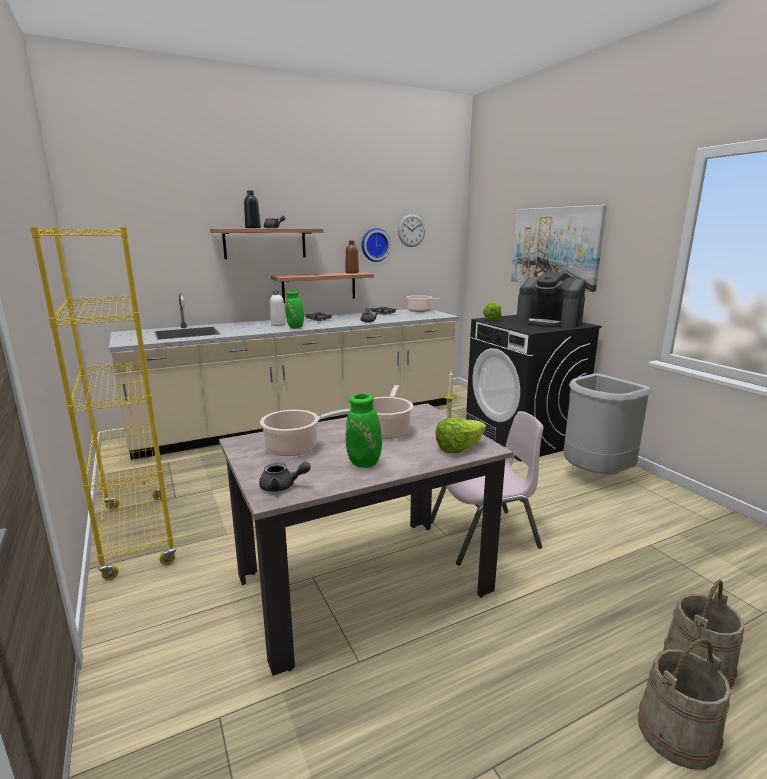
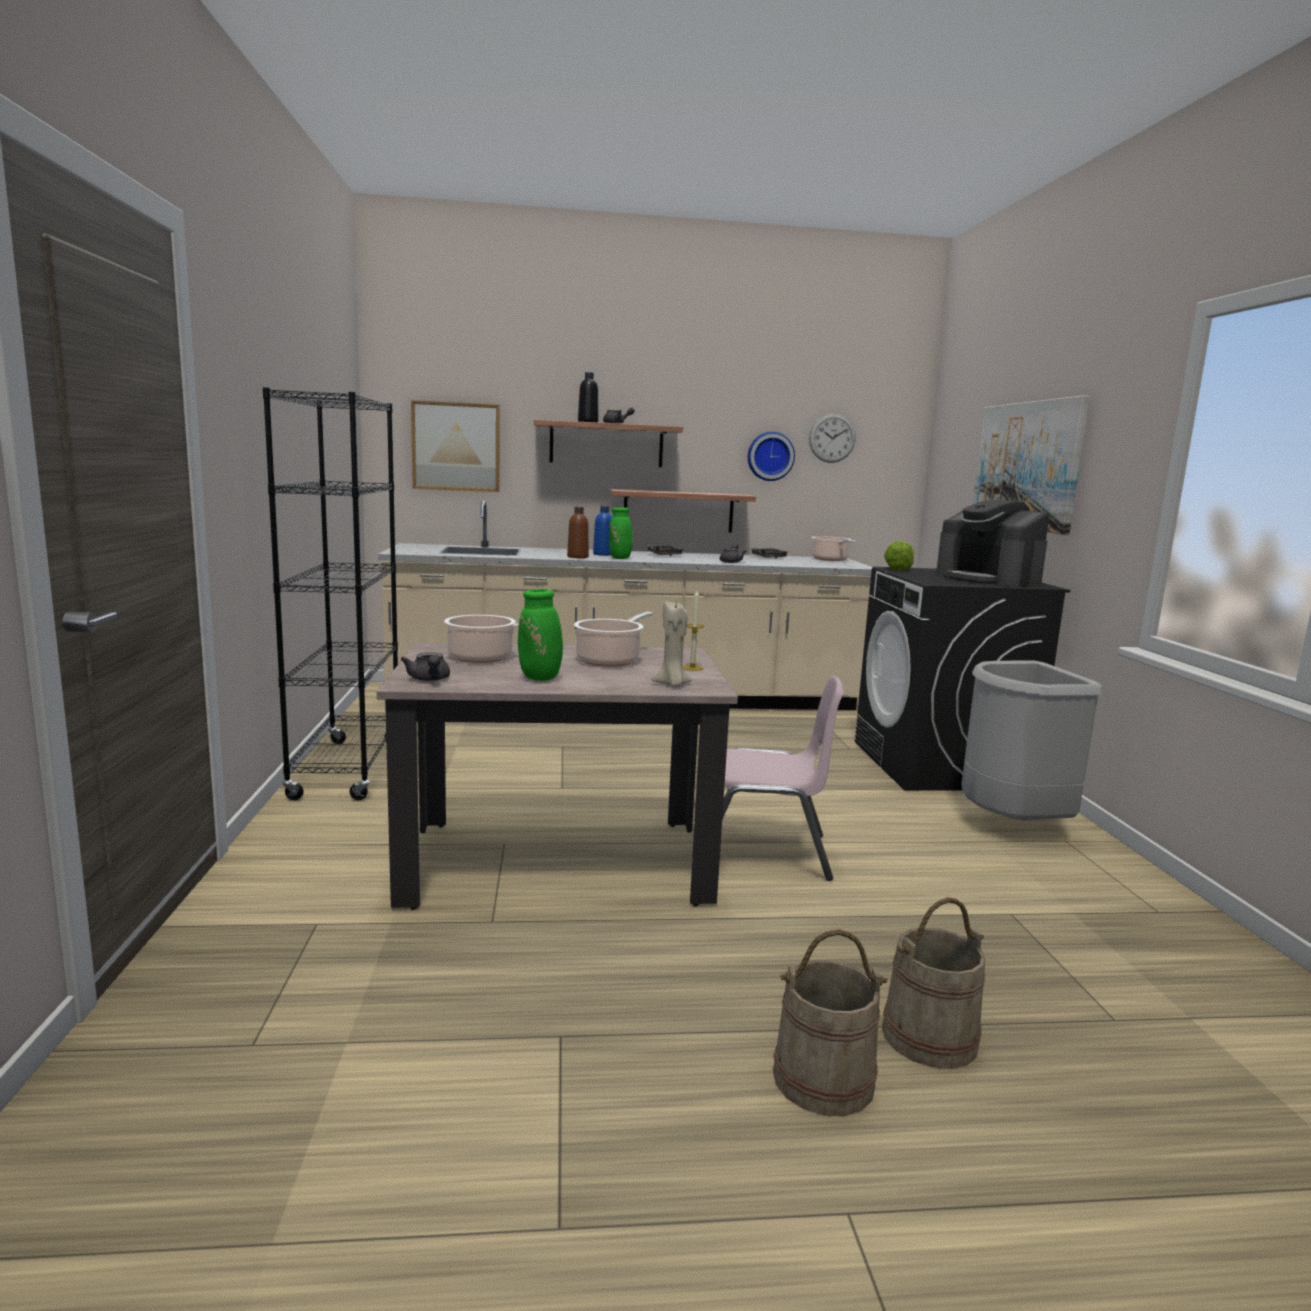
camera: 20 degrees right, 5 degrees down
(138, 534) = (347, 769): yellow bookcase -> black bookcase
(149, 252) = (456, 446): none -> picture
(278, 324) = (603, 554): white bottle -> blue bottle
(282, 487) = (429, 679): grey teapot -> grey teapot turned 45 degrees clockwise
(352, 272) = (727, 493): brown bottle -> brown bottle (577, 557)
(459, 449) = (672, 684): lettuce -> beige candle

